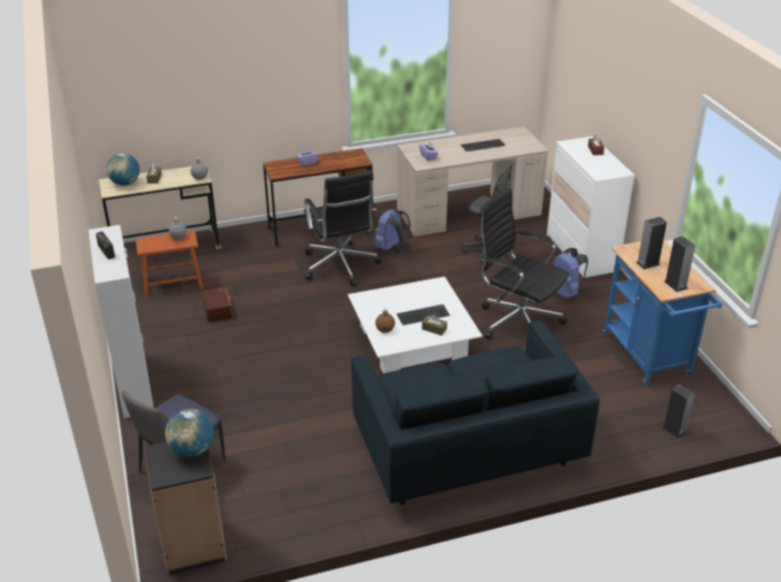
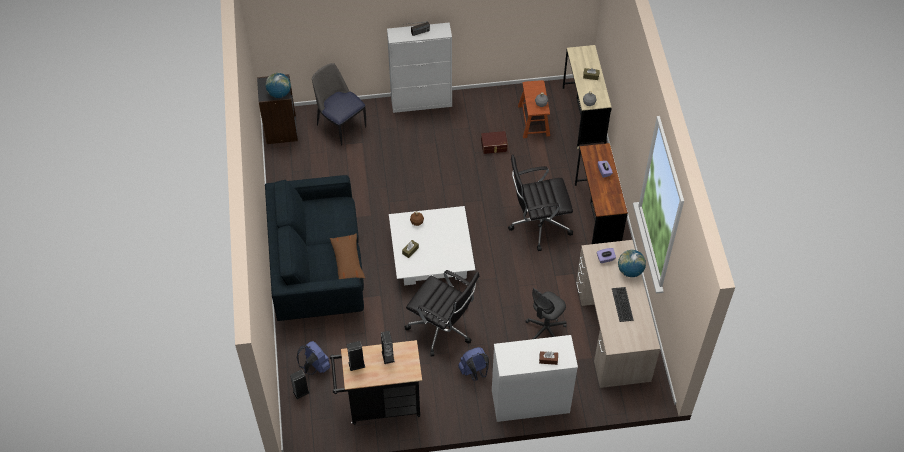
camera: 100 degrees right, 20 degrees up
(125, 183) = (585, 60): globe -> globe (630, 271)
(391, 249) = (559, 261): blue backpack -> blue backpack (315, 366)
(423, 315) = (428, 247): keyboard -> none
(487, 361) = (347, 261): none -> brown pillow
(517, 321) = (442, 328): black office chair -> black office chair turned 75 degrees clockwise
(649, 358) = (379, 404): blue cart -> black cart

